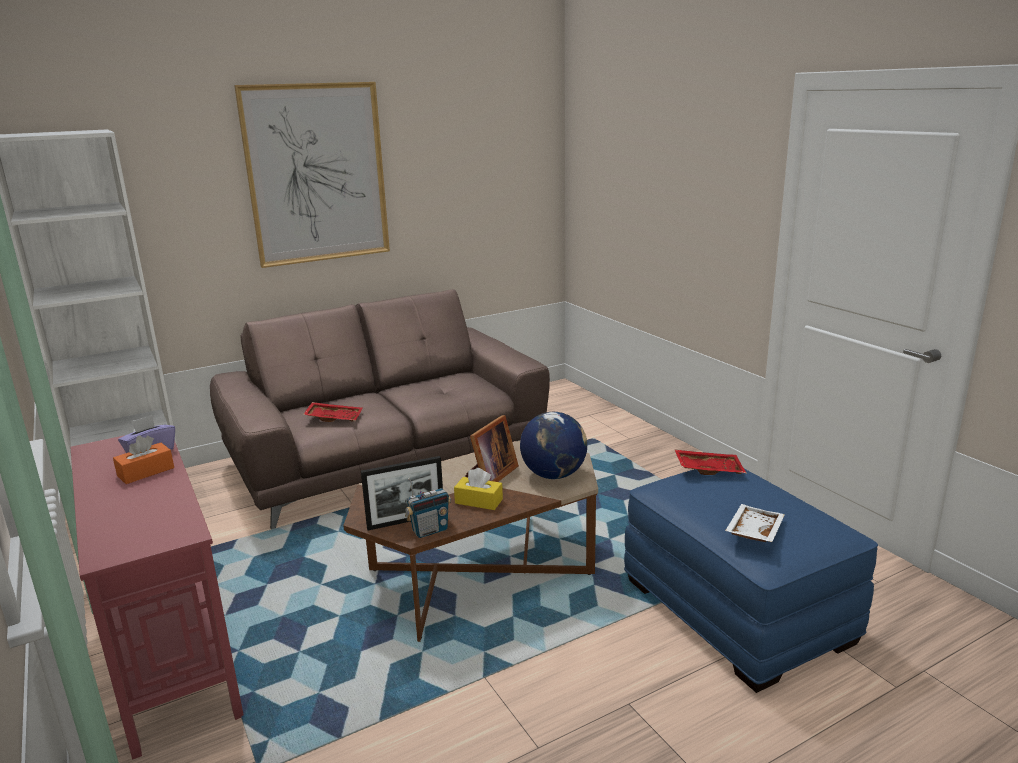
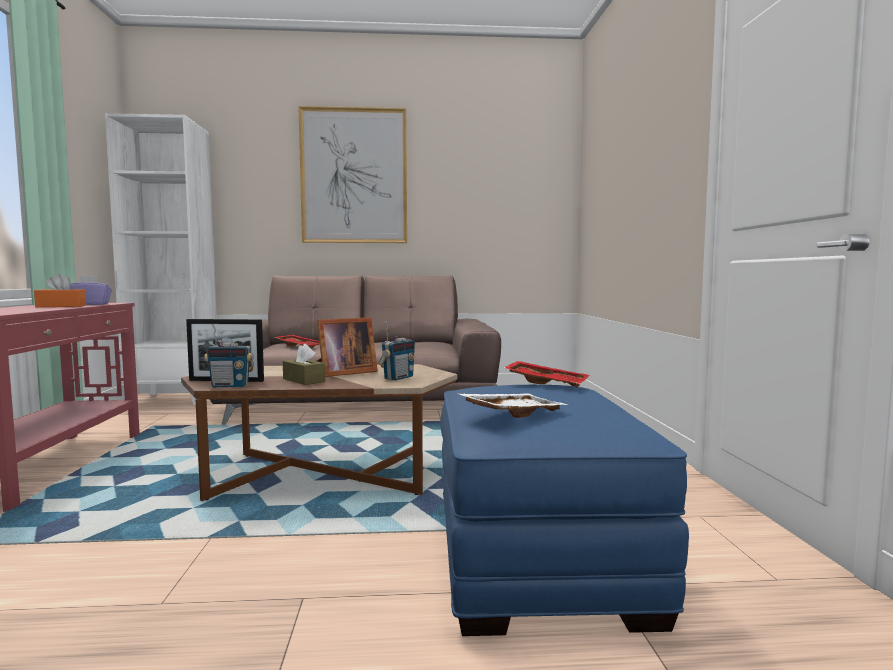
camera: 25 degrees right, 15 degrees down
(478, 501) = (303, 380): yellow tissue box -> brown tissue box
(554, 475) = (398, 378): globe -> radio

